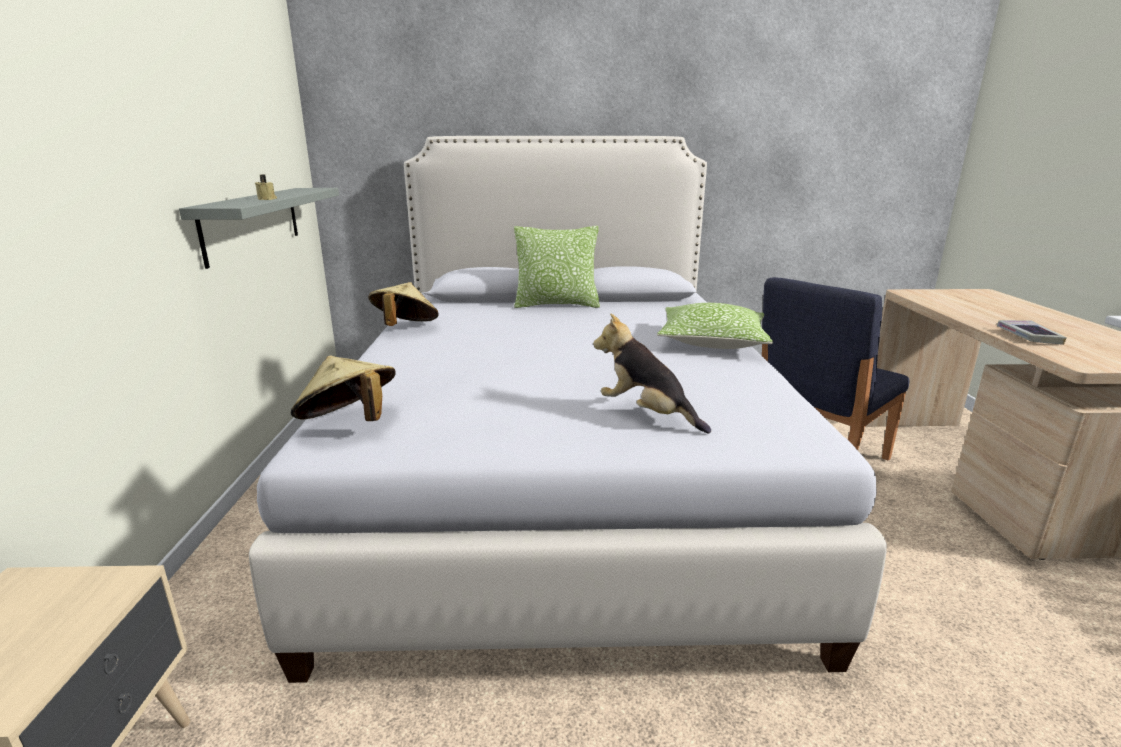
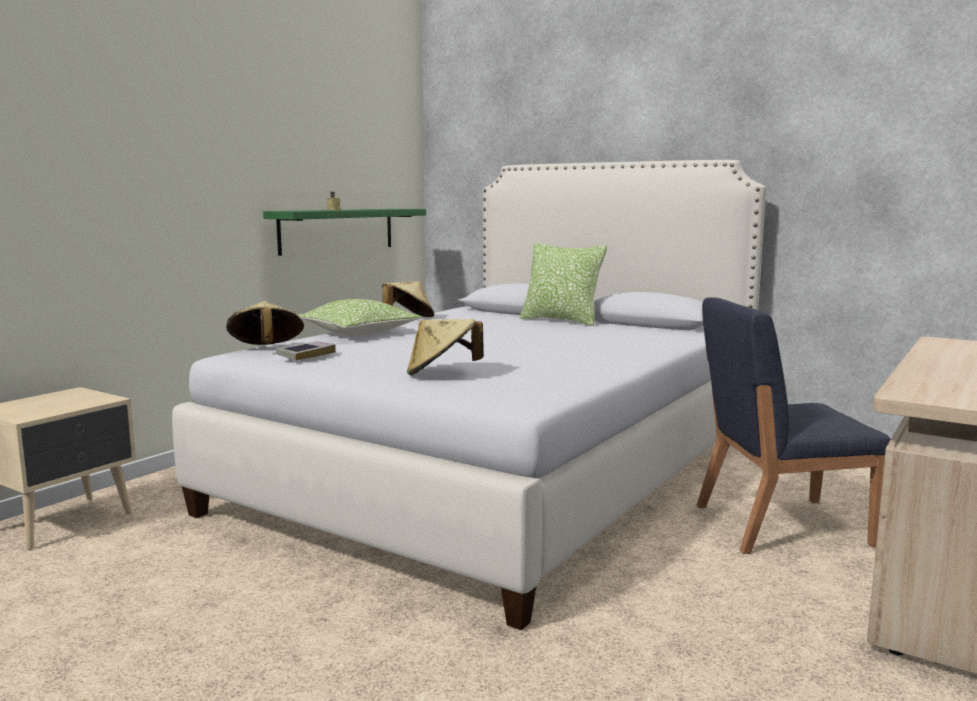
camera: 35 degrees right, 10 degrees down
(253, 223) = (337, 230): grey shelf -> green shelf
(647, 414) = (442, 373): plush toy -> beige hat
(712, 342) = (625, 354): pillow -> pillow (359, 333)
(1028, 336) = (937, 376): book -> book (306, 355)

